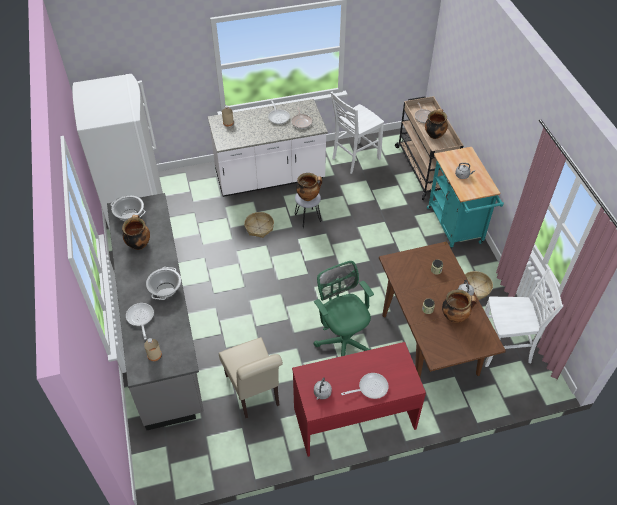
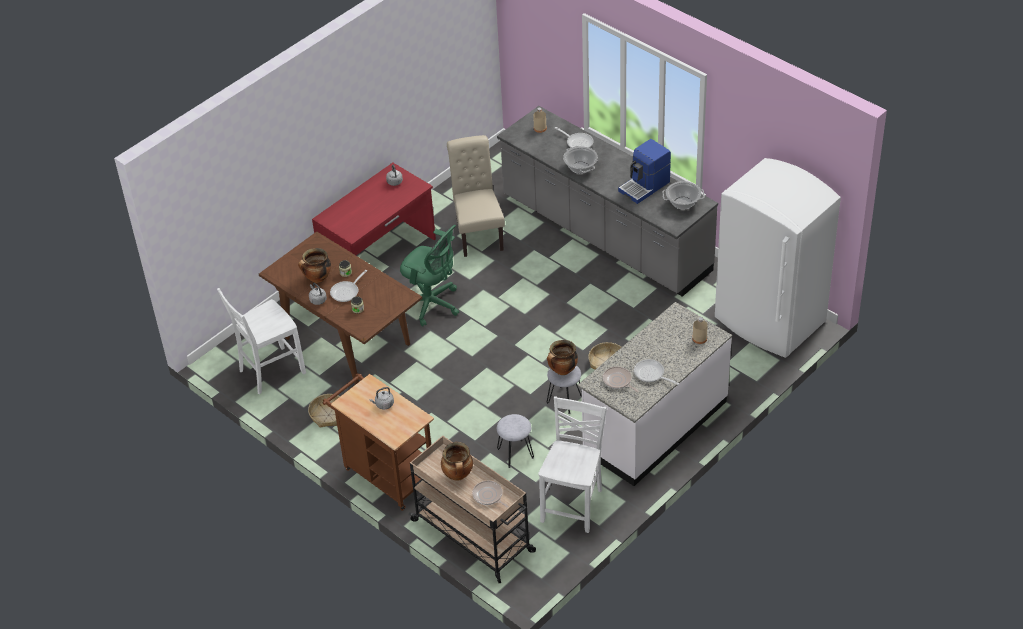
camera: 150 degrees right, 5 degrees down
(138, 244) = (645, 186): cooking pot -> coffee machine
(254, 393) = (478, 232): beige chair -> beige chair turned 45 degrees clockwise
(365, 201) = (515, 453): none -> grey stool
(370, 388) = (359, 201): frying pan -> frying pan (347, 292)
(456, 228) = (386, 473): turquoise cart -> brown cart

